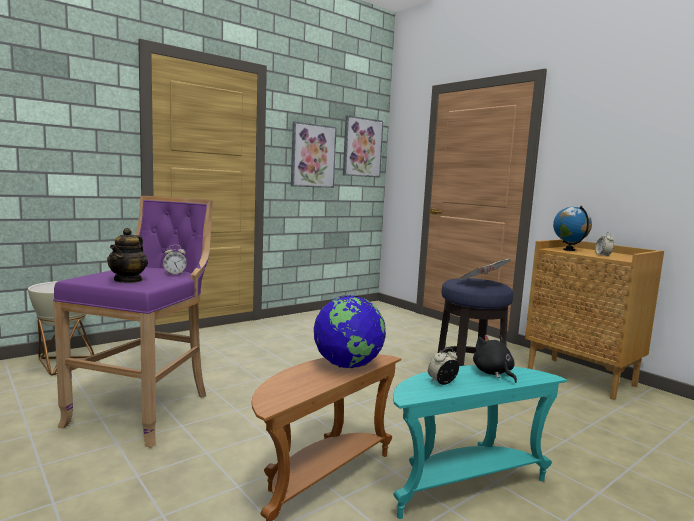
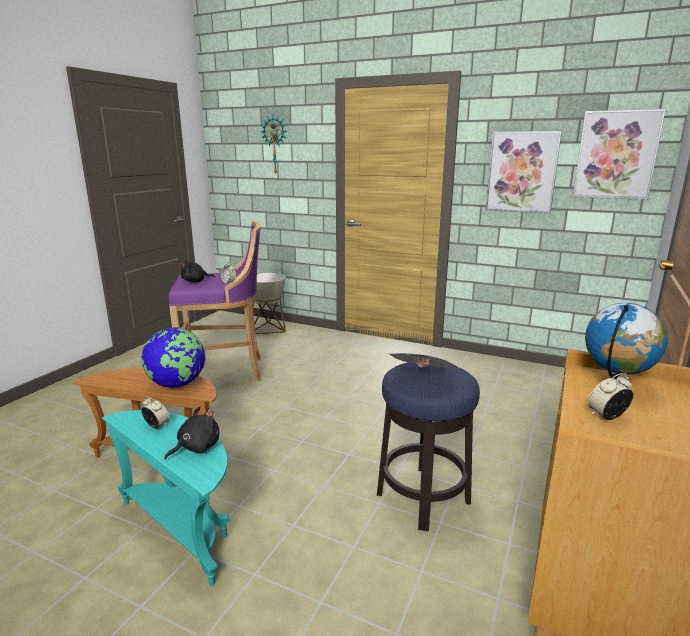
camera: 65 degrees right, 10 degrees up
(43, 102) = (275, 145): none -> wall clock
(128, 280) = (196, 281): teapot -> black plush toy

